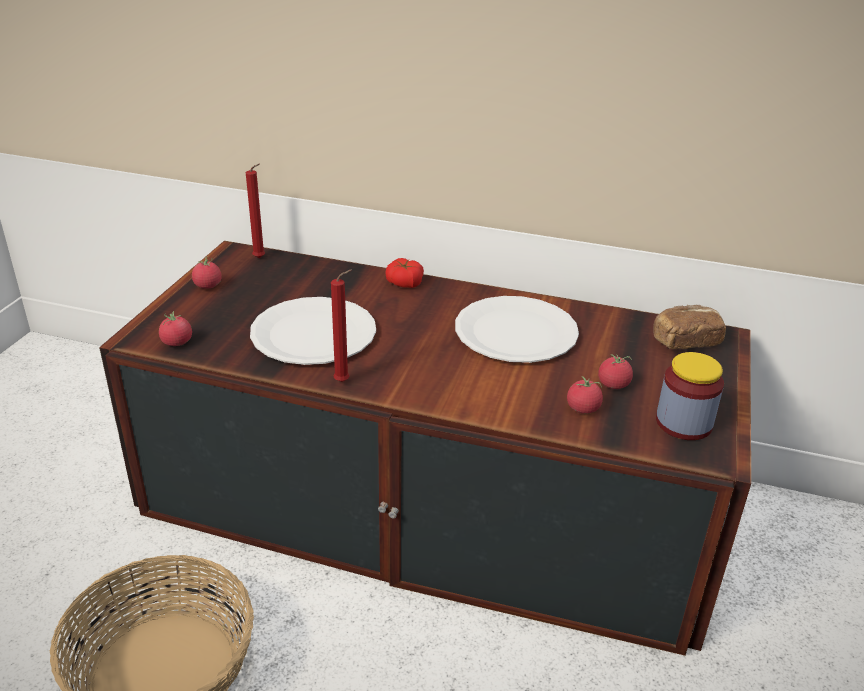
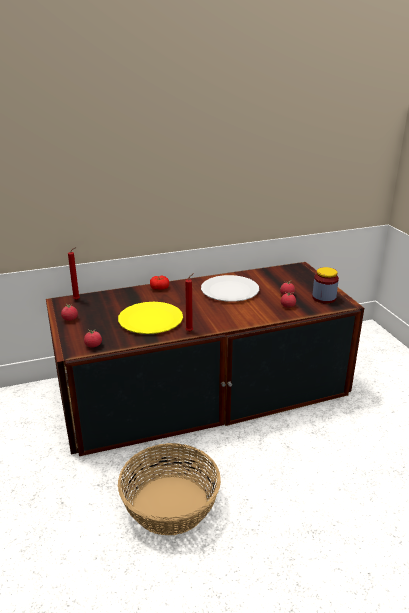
camera: 35 degrees left, 5 degrees down
(313, 334) = (150, 319): white plate -> yellow plate
(685, 341) = (291, 272): bread -> none

